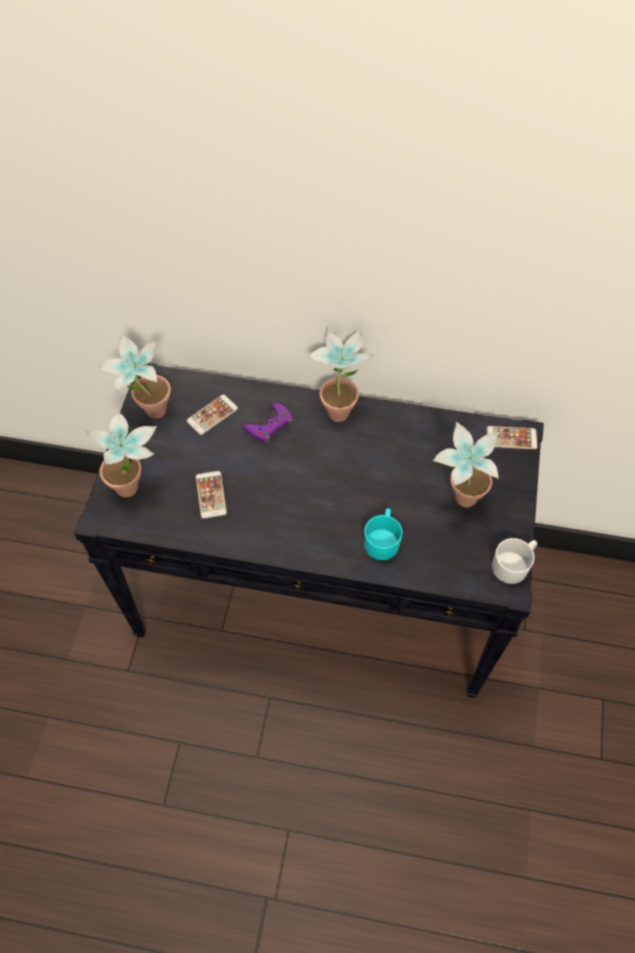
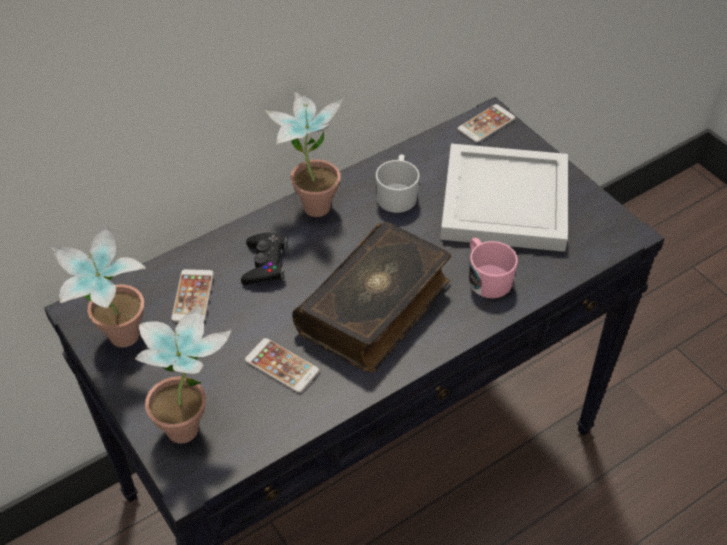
camera: 45 degrees left, 10 degrees down
(270, 426) = (265, 264): purple game controller -> black game controller
(298, 504) = (376, 307): none -> book
(382, 540) = (486, 277): turquoise mug -> pink mug
(458, 501) = (507, 200): potted plant -> white tray
(513, 565) = (609, 214): white mug -> white mug (397, 194)

